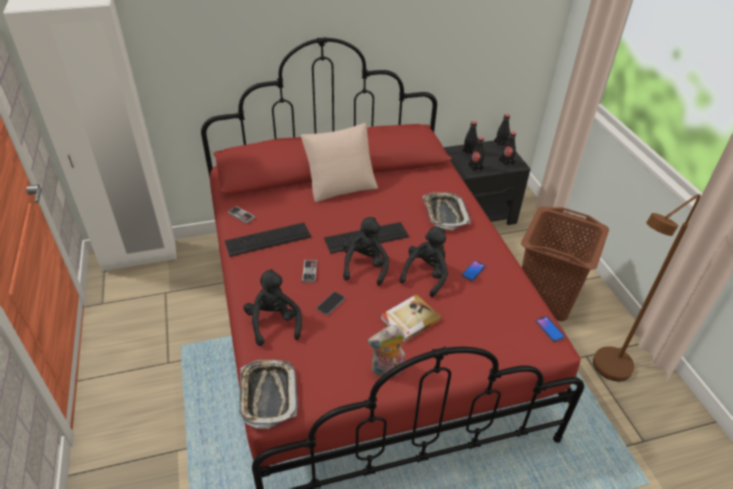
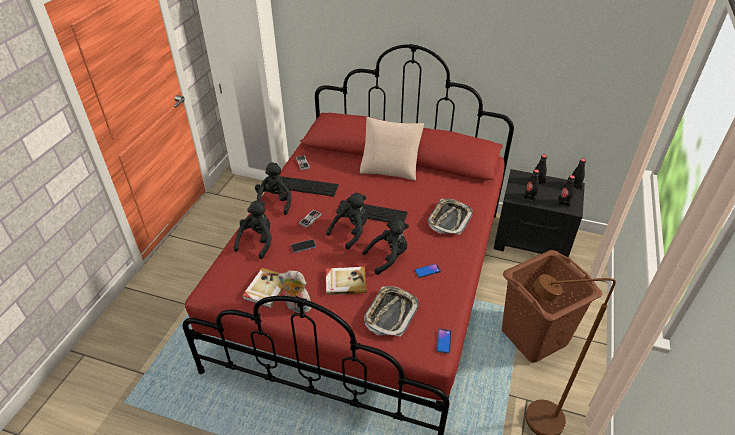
camera: 35 degrees right, 0 degrees up
(250, 271) = (274, 202): none -> black plush toy
(268, 395) = (213, 283): tray -> tray (391, 314)
(335, 369) = (266, 289): none -> book

